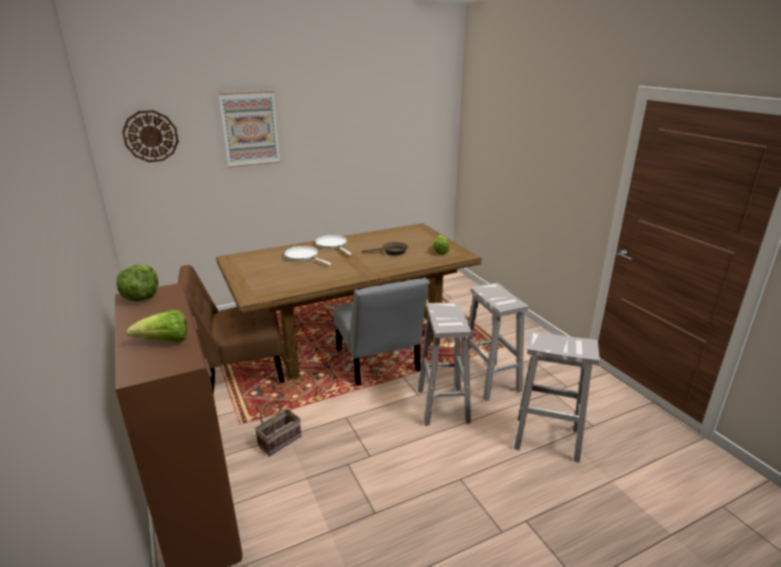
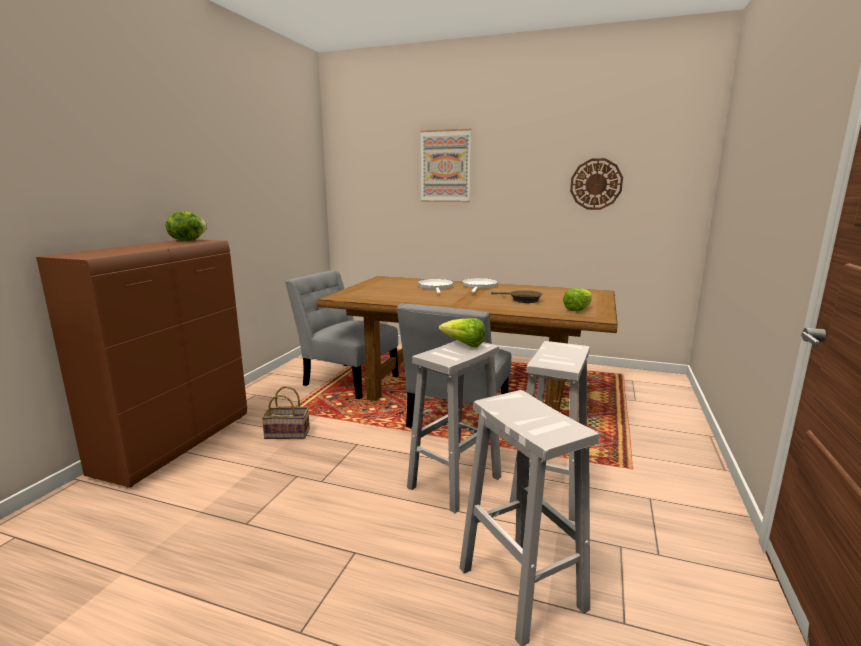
camera: 45 degrees right, 10 degrees down
(151, 136) = (365, 168): wall clock -> wall clock (596, 184)
(165, 341) = (121, 251): lettuce -> lettuce (464, 345)
(240, 370) = (347, 379): brown chair -> grey chair

